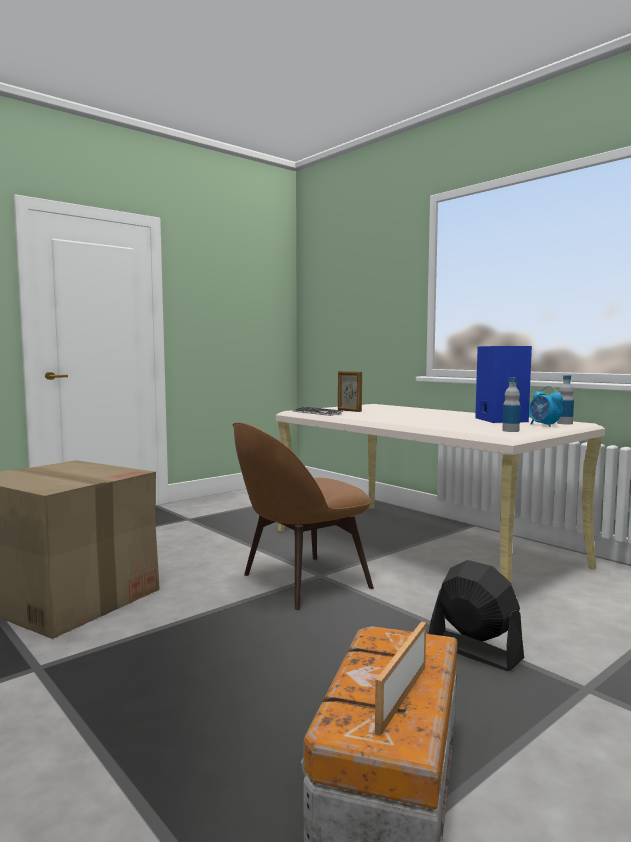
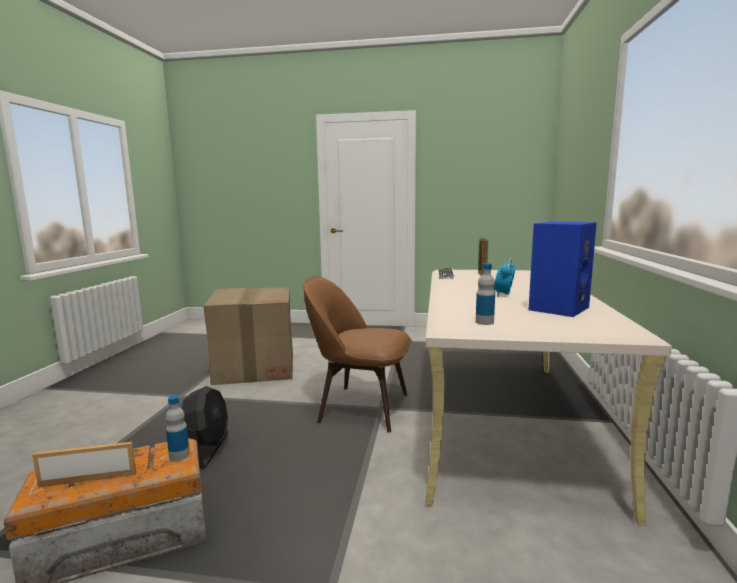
camera: 50 degrees right, 5 degrees up
(473, 650) = (337, 510): black fan -> black fan (206, 450)
(544, 425) = (562, 324): alarm clock -> alarm clock (503, 294)
(564, 423) = (607, 327): bottle -> bottle (179, 455)

